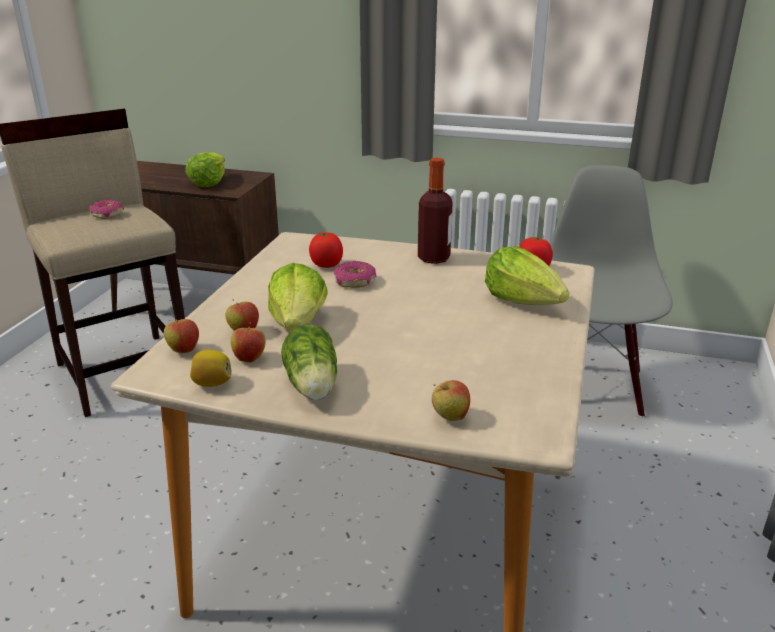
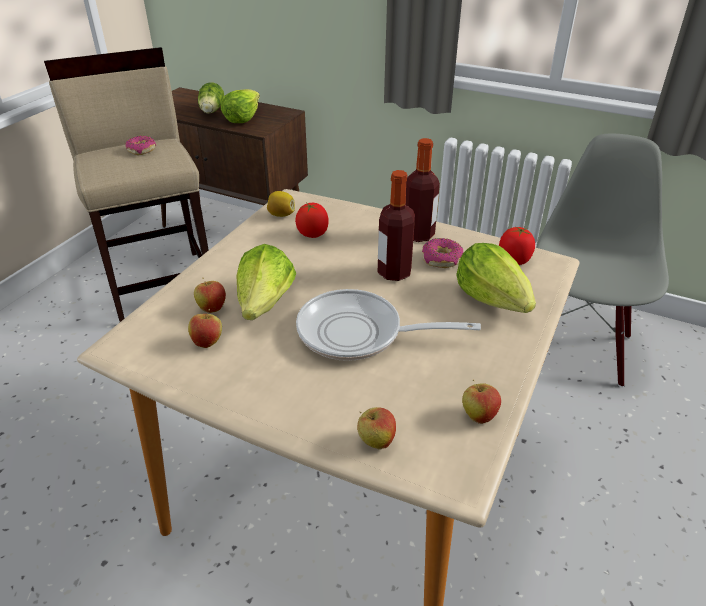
camera: 10 degrees right, 10 degrees up
(183, 350) = (151, 325): apple -> apple (478, 416)
(212, 383) = (165, 368): lemon -> lemon (281, 215)
(312, 386) = (255, 384): lettuce -> lettuce (211, 111)
(355, 281) = (334, 257): donut -> donut (442, 259)
(402, 338) = (359, 333): none -> frying pan
(420, 289) = (394, 272): none -> bottle

